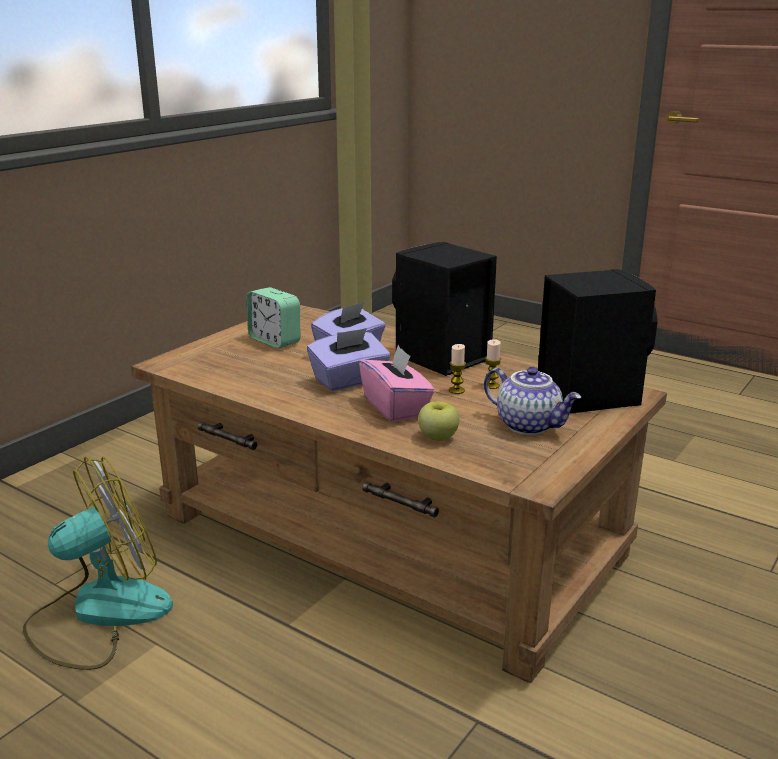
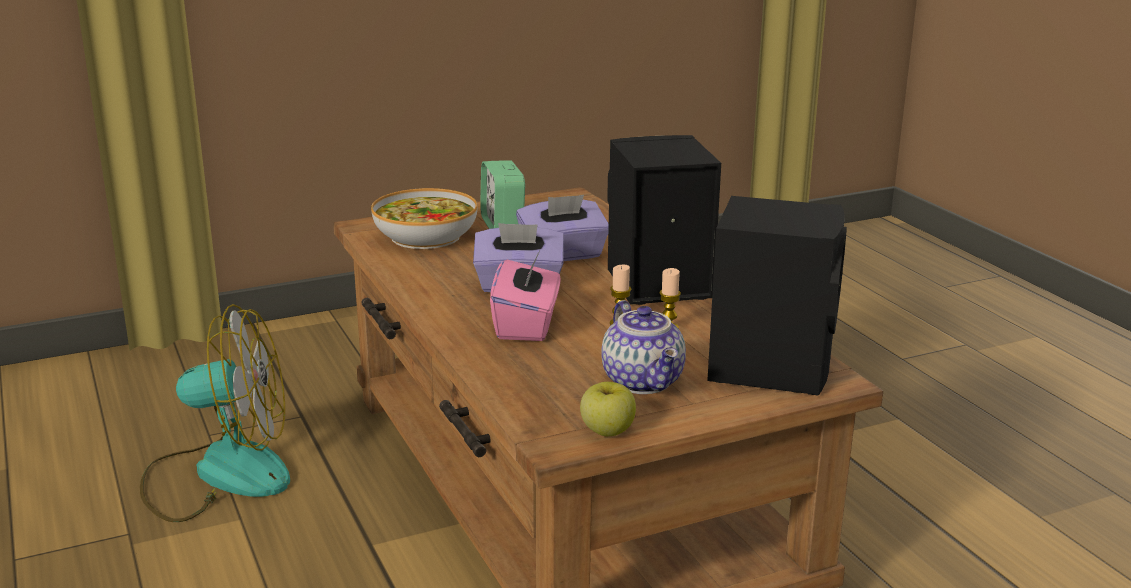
camera: 30 degrees right, 0 degrees up
(226, 361) = (425, 236): none -> bowl
(438, 437) = (524, 367): apple -> apple (607, 431)

